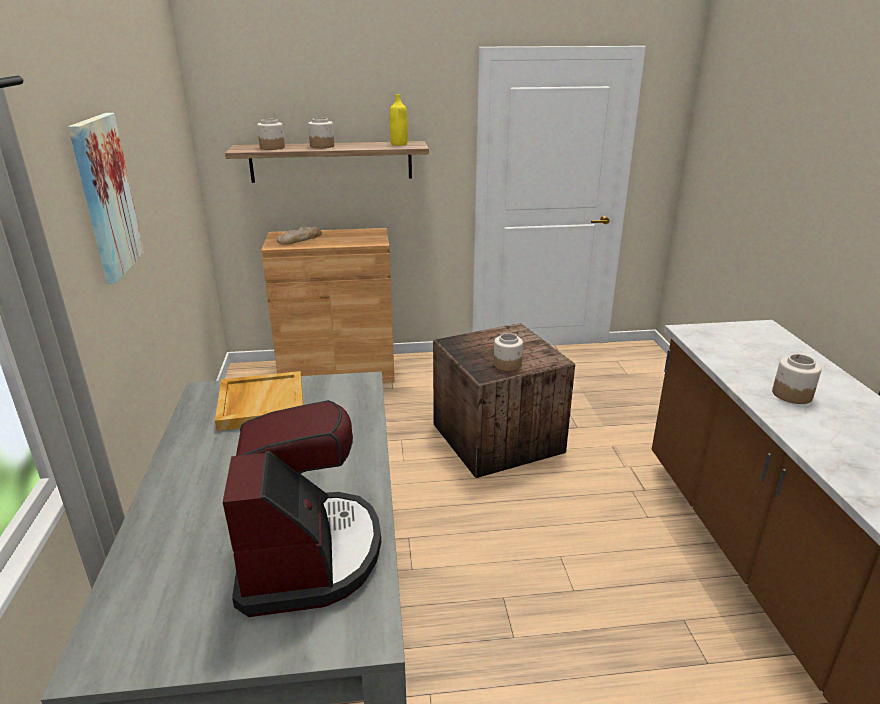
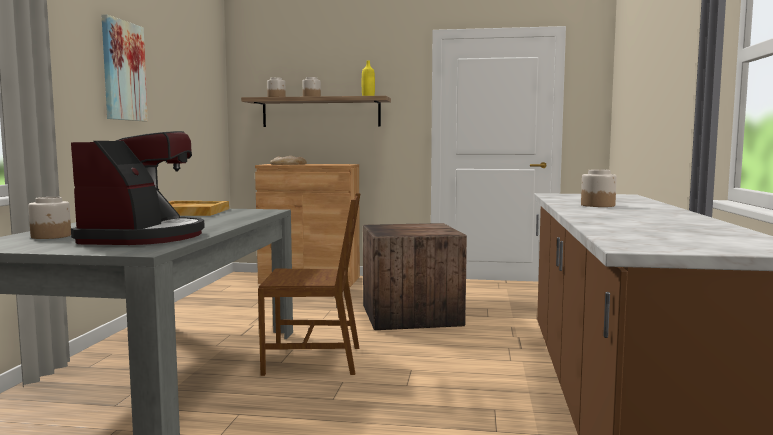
camera: 15 degrees right, 20 degrees down
(446, 556) = (314, 360): none -> brown chair
(507, 364) = (408, 232): jar -> jar (51, 236)

